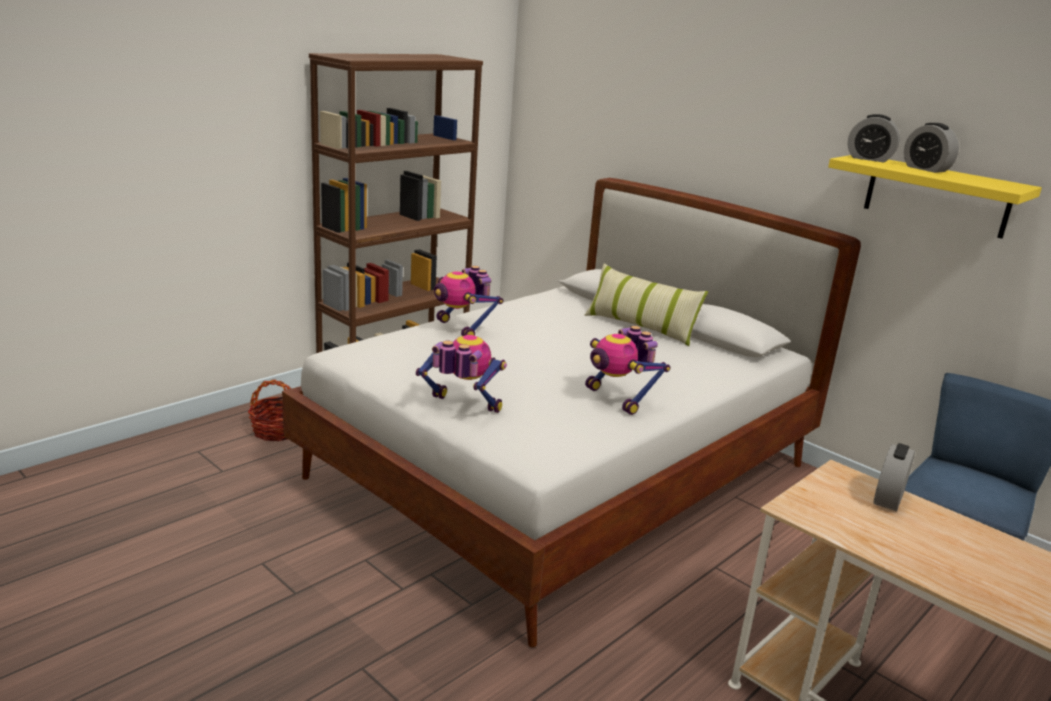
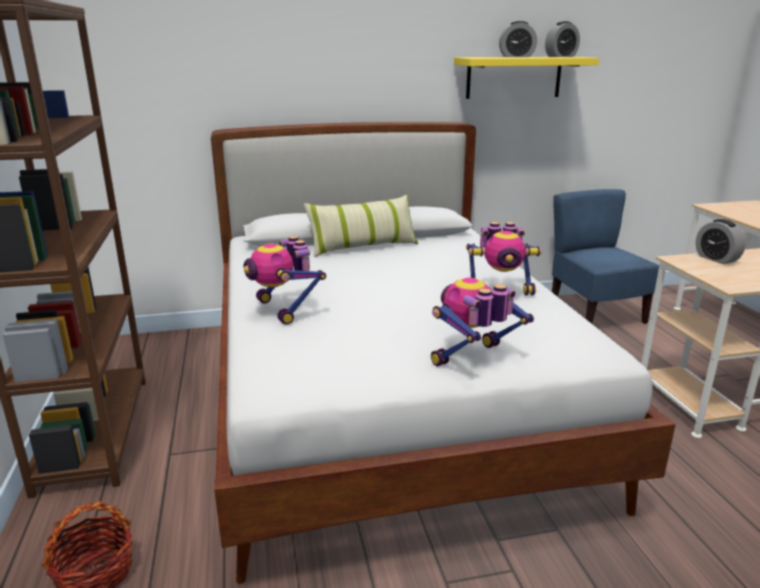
camera: 55 degrees left, 0 degrees up
(462, 329) = (284, 310): toy robot -> toy robot turned 60 degrees clockwise
(869, 159) = (477, 57): alarm clock -> alarm clock (561, 56)

